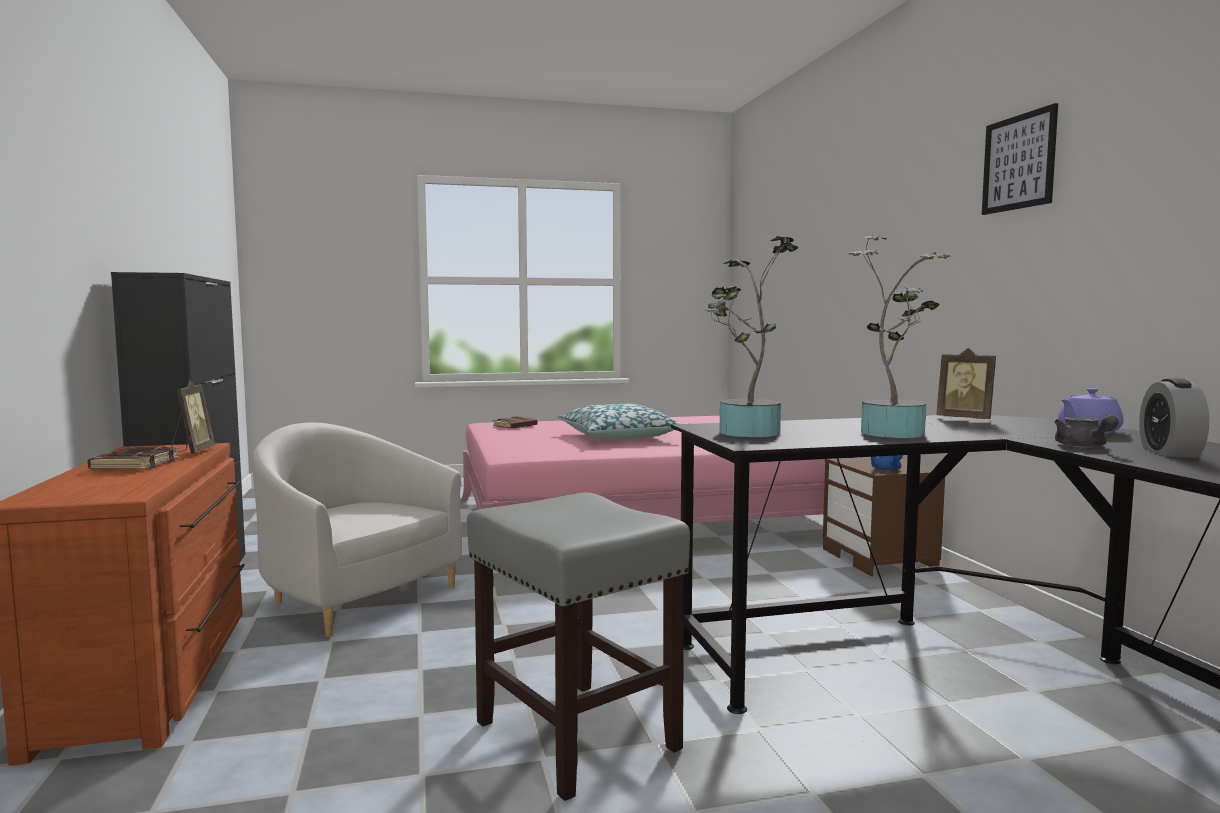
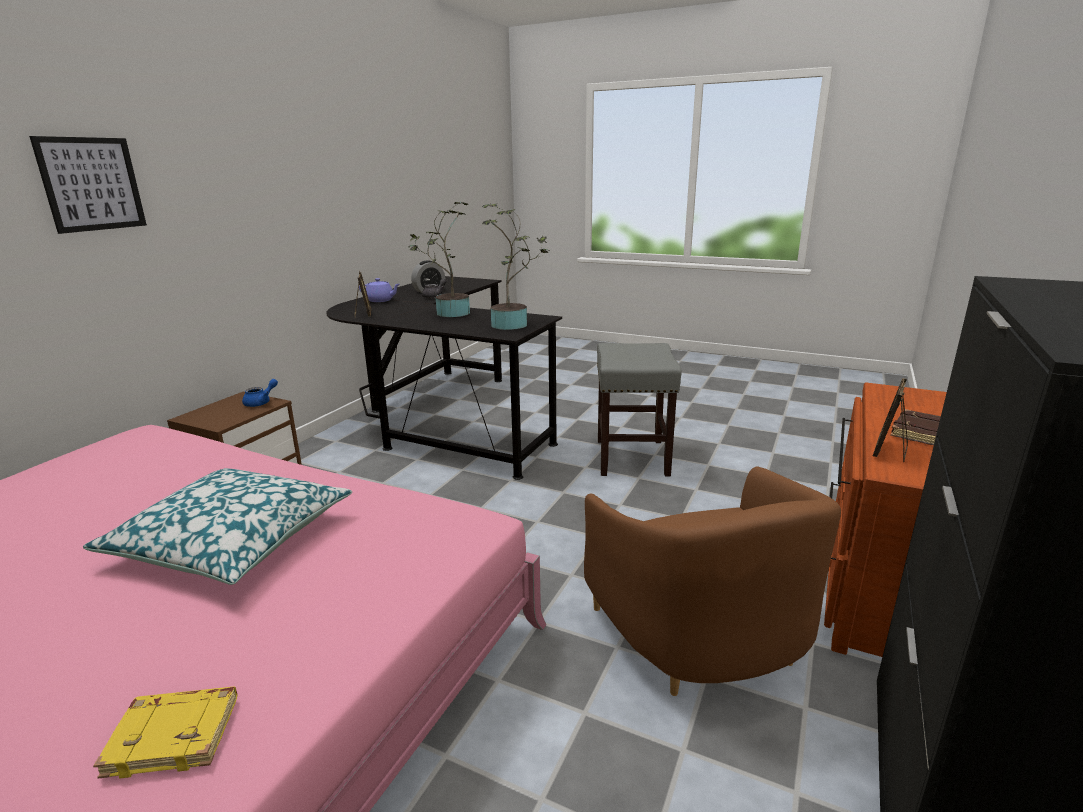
camera: 140 degrees left, 15 degrees up
(354, 596) = (702, 637): white armchair -> brown armchair
(515, 426) = (176, 735): brown book -> yellow book
(1019, 162) = (240, 132): picture -> picture (91, 184)

